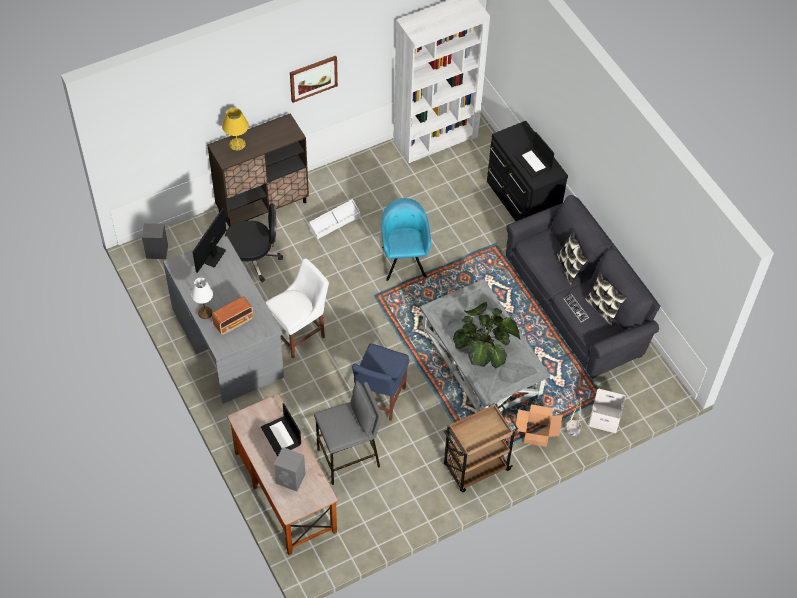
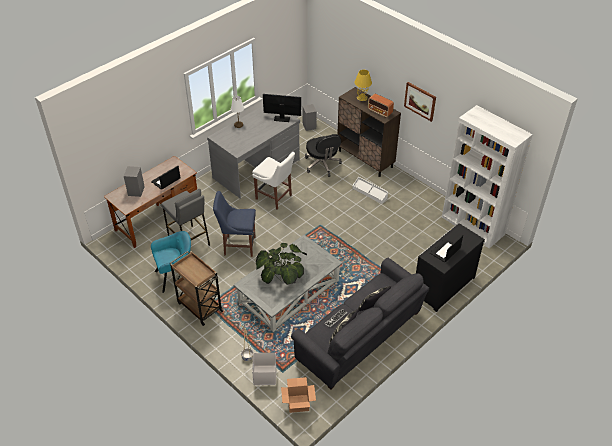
camera: 75 degrees right, 10 degrees down
(234, 322) = (236, 137): radio -> radio (380, 112)
(404, 260) = (356, 233): turquoise armchair -> turquoise armchair (176, 276)
(536, 435) = (236, 335): cardboard box -> cardboard box (298, 403)

